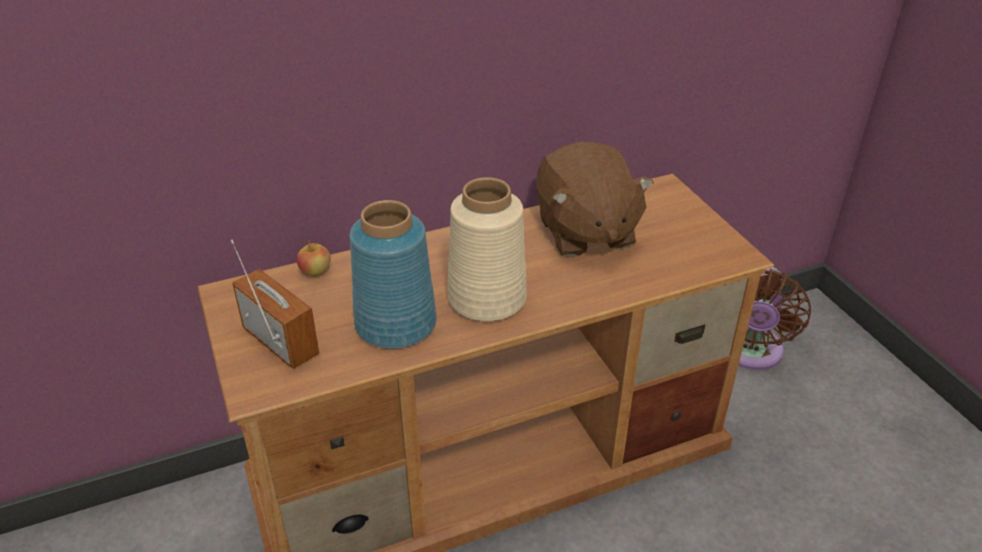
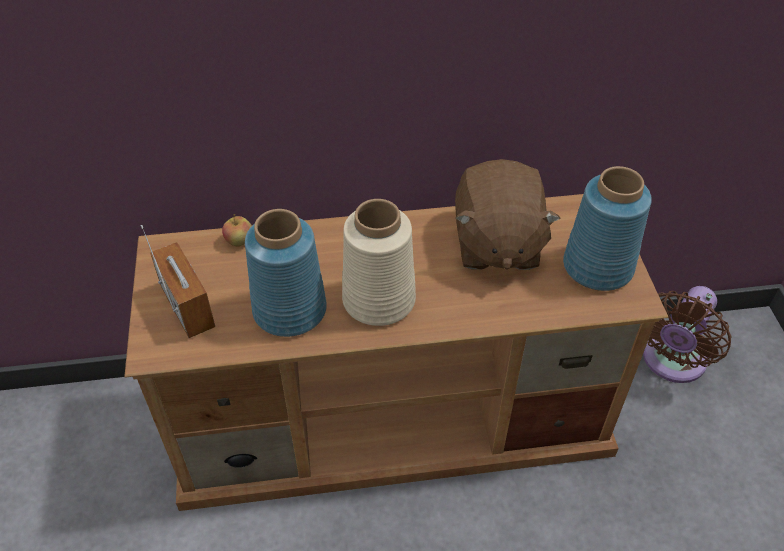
camera: 15 degrees right, 10 degrees up
(689, 235) = (596, 267): none -> blue vase

